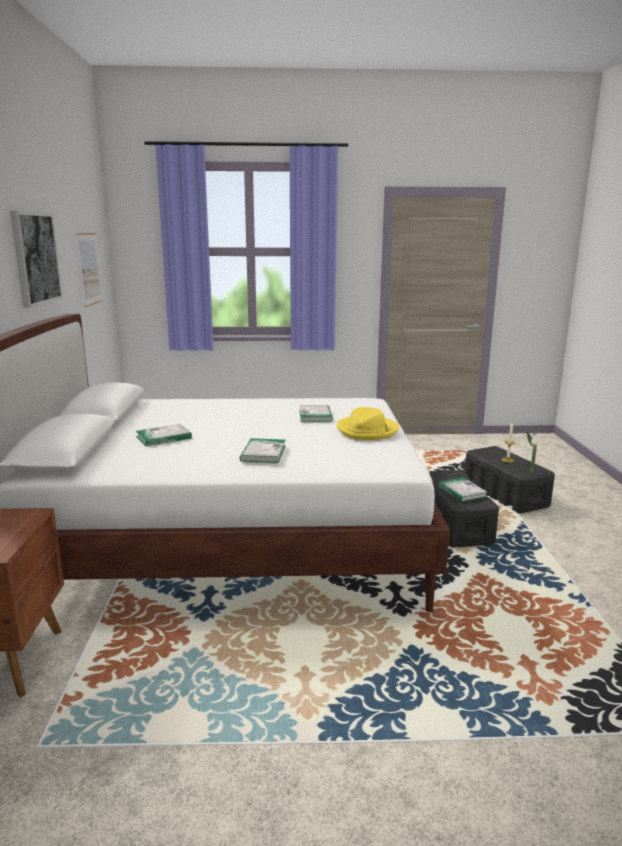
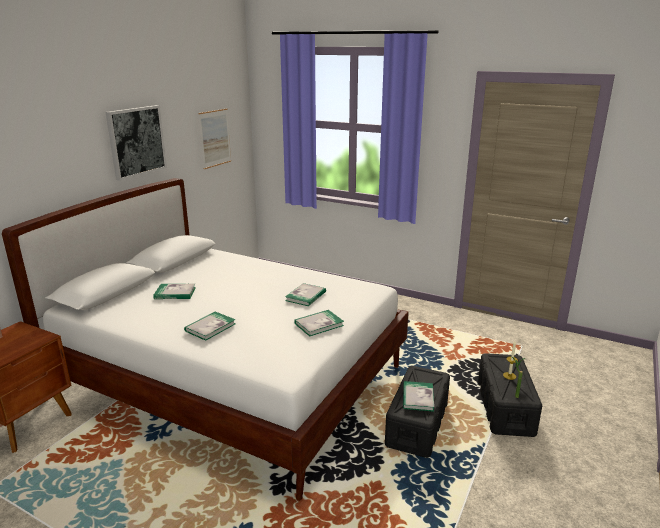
camera: 30 degrees right, 5 degrees up
(367, 431) = (319, 324): yellow hat -> book

